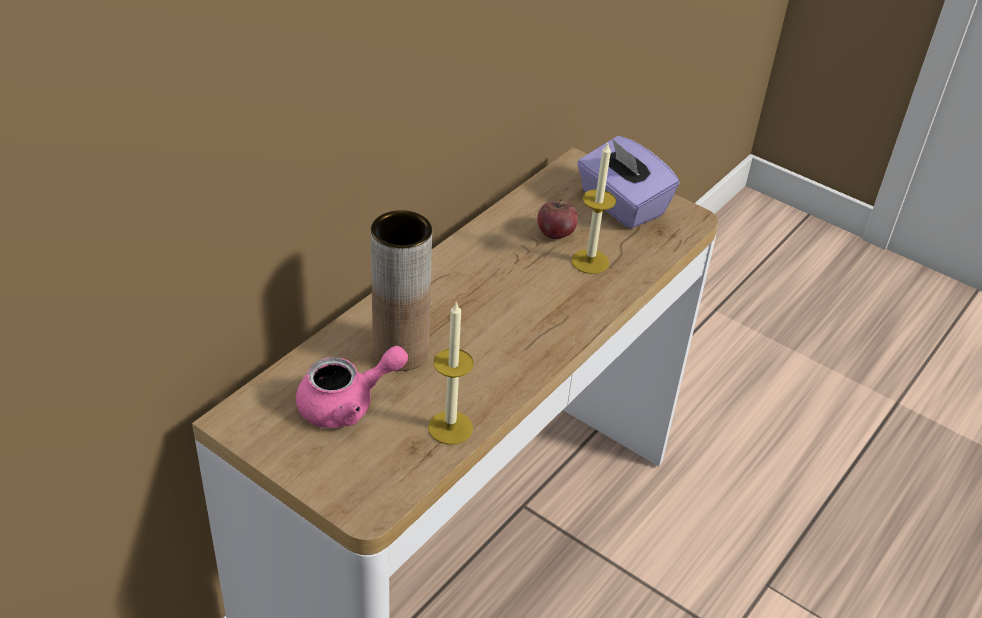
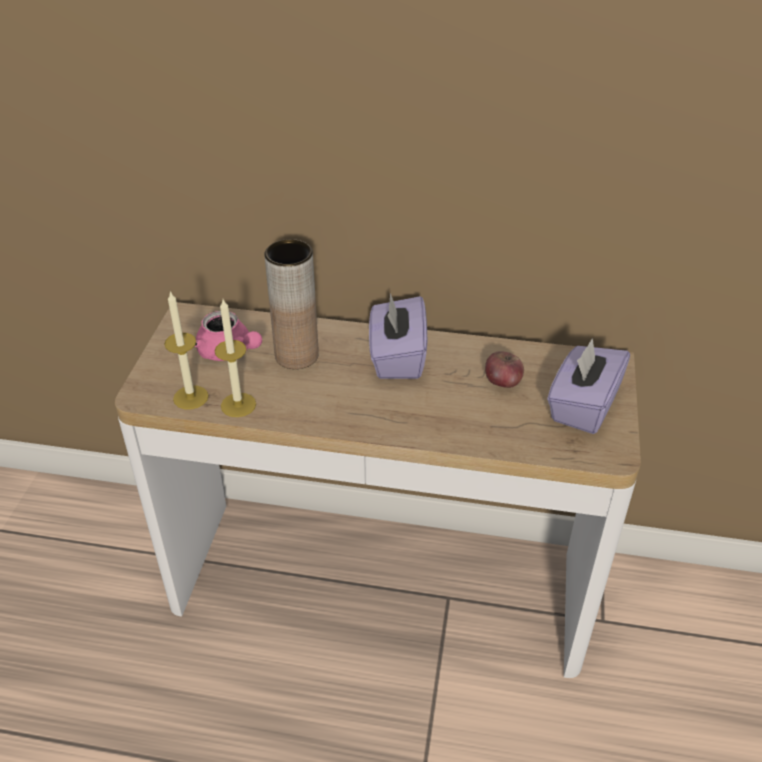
camera: 65 degrees right, 0 degrees up
(465, 283) = (397, 358): none -> purple tissue box
(590, 261) = (486, 412): candle -> candle (190, 397)

